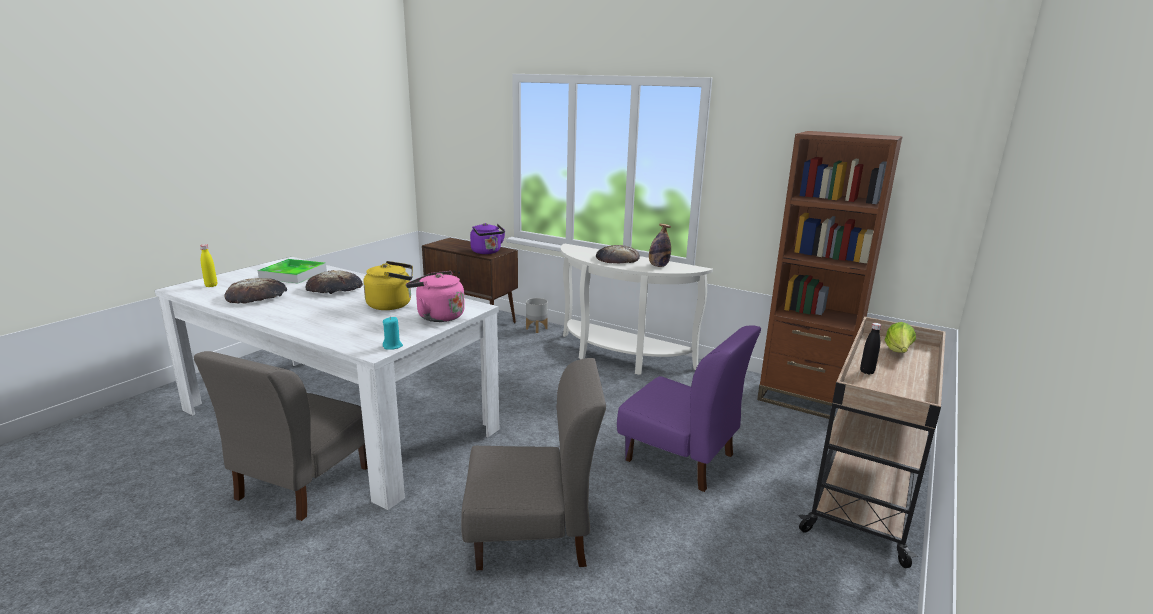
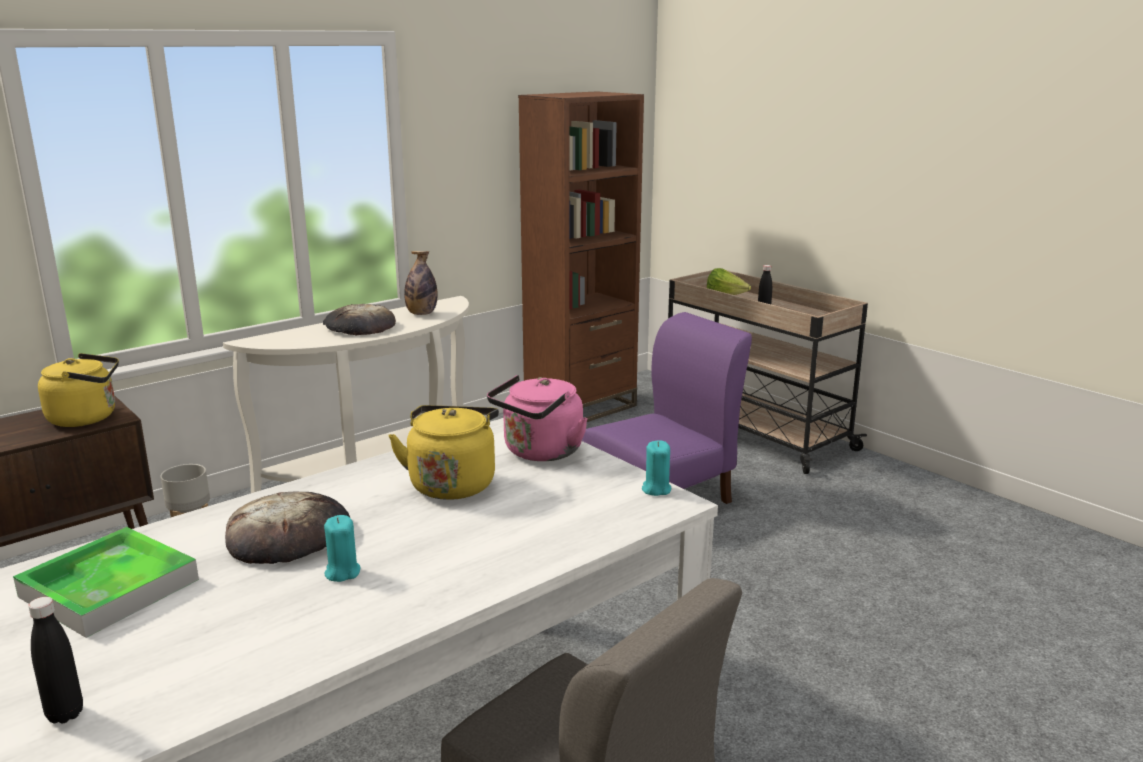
camera: 70 degrees left, 0 degrees up
(211, 286) = (65, 714): yellow bottle -> black bottle
(257, 296) = (253, 629): bread -> none
(300, 300) = (342, 572): none -> turquoise candle
(487, 252) = (87, 418): purple kettle -> yellow kettle
(531, 535) = (784, 620): grey chair -> none

